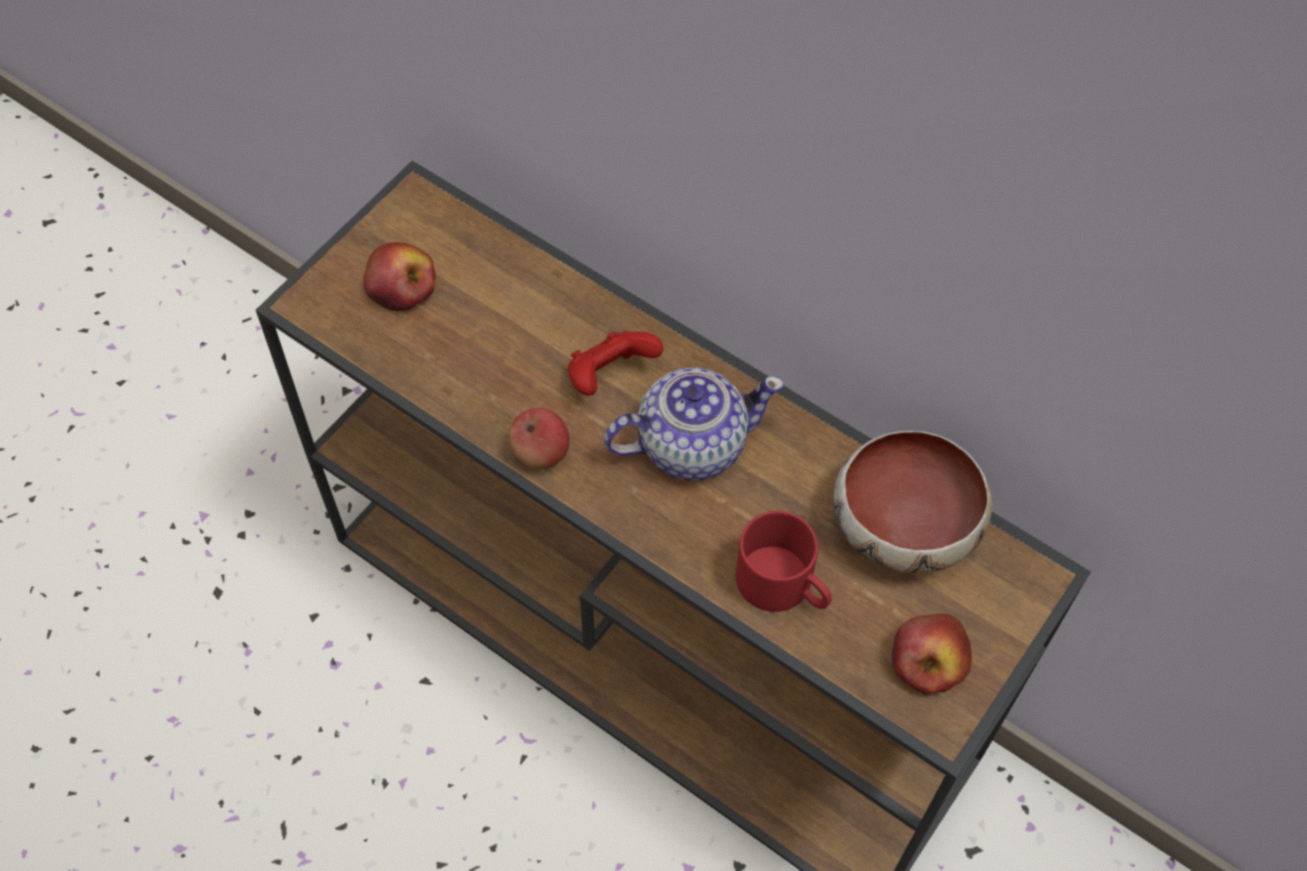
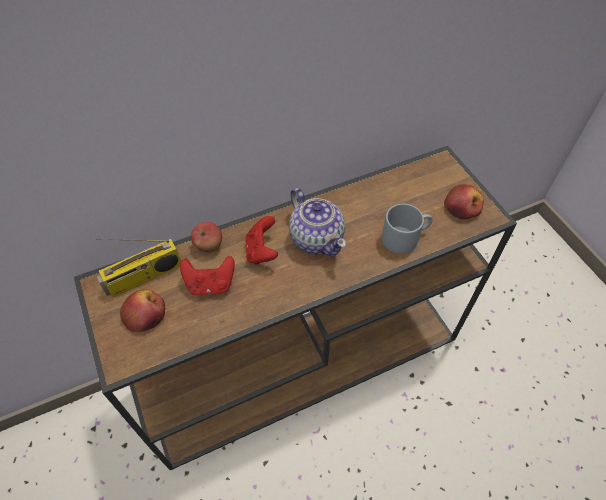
camera: 60 degrees left, 5 degrees down
(462, 246) = (144, 277): none -> radio
(502, 339) = (210, 284): none -> red game controller
(541, 453) = (284, 296): apple -> apple (209, 245)
(690, 444) = (316, 238): teapot -> teapot turned 135 degrees clockwise
(785, 585) = (405, 237): red mug -> grey mug
(902, 526) = (399, 187): bowl -> none

